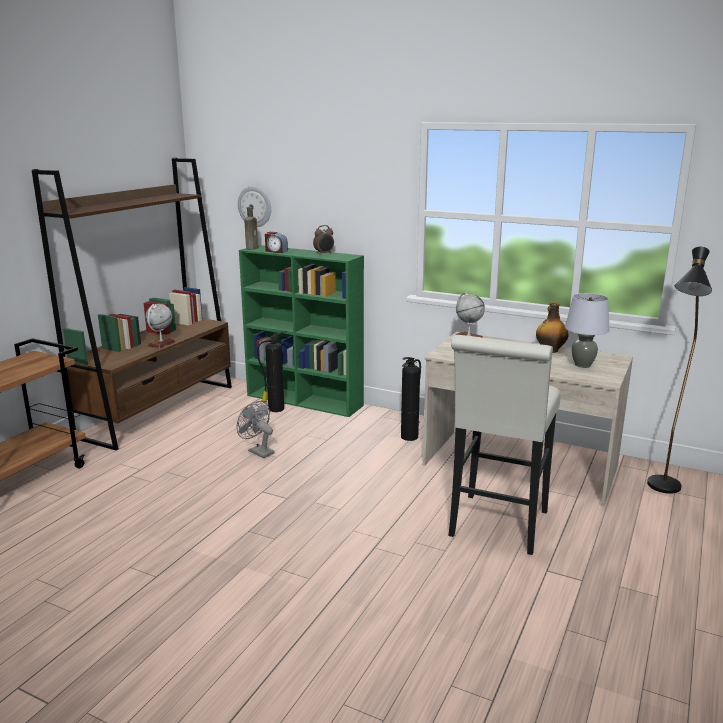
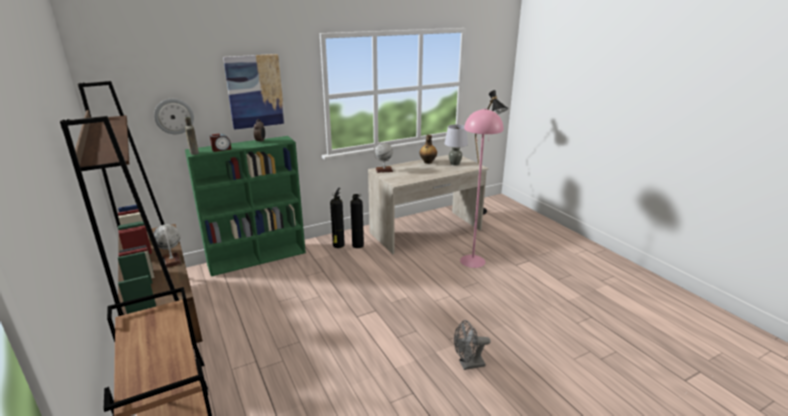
camera: 55 degrees left, 5 degrees up
(258, 451) = (302, 300): grey fan -> grey fan (468, 364)
(275, 409) = (251, 273): fire extinguisher -> fire extinguisher (338, 245)
(335, 191) = (255, 91): none -> picture
(496, 527) = (472, 261): white stool -> pink floor lamp

